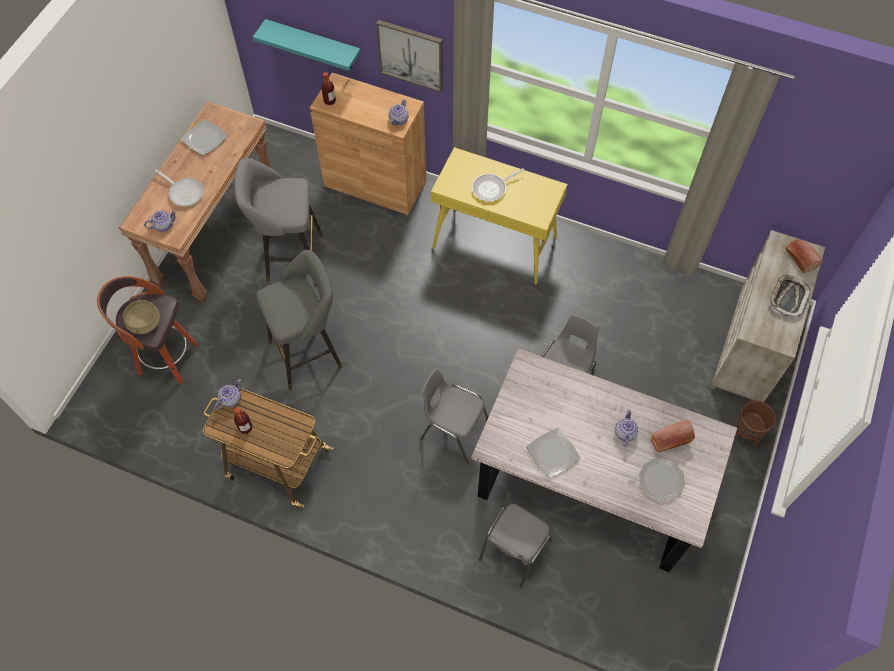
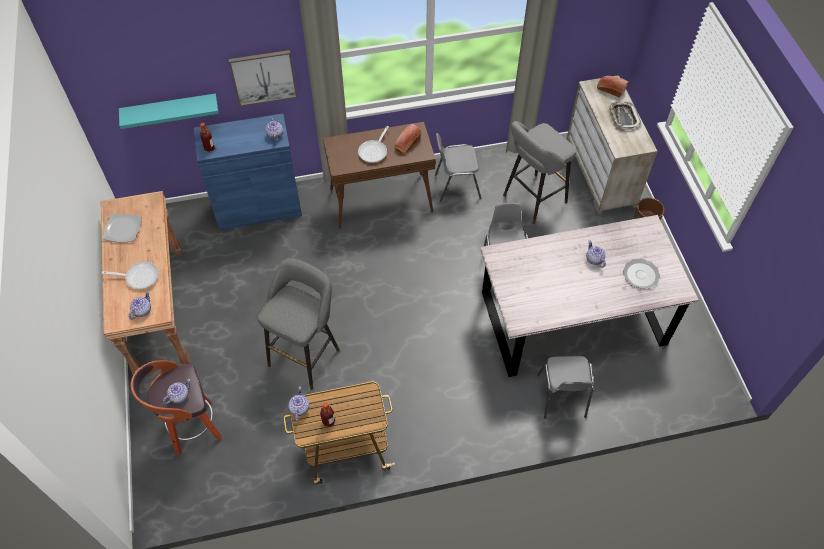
camera: 35 degrees left, 5 degrees down
(144, 322) = (179, 396): beige cooking pot -> teapot
(290, 258) = (234, 295): grey stool -> grey stool (532, 200)
(375, 183) = (258, 207): brown cabinet -> blue cabinet
(453, 430) = (456, 343): grey chair -> grey chair (456, 186)
(495, 243) = (381, 200): yellow console table -> brown console table
(553, 453) = (560, 300): plate -> none
(669, 440) = (625, 247): bread -> bread (406, 144)

